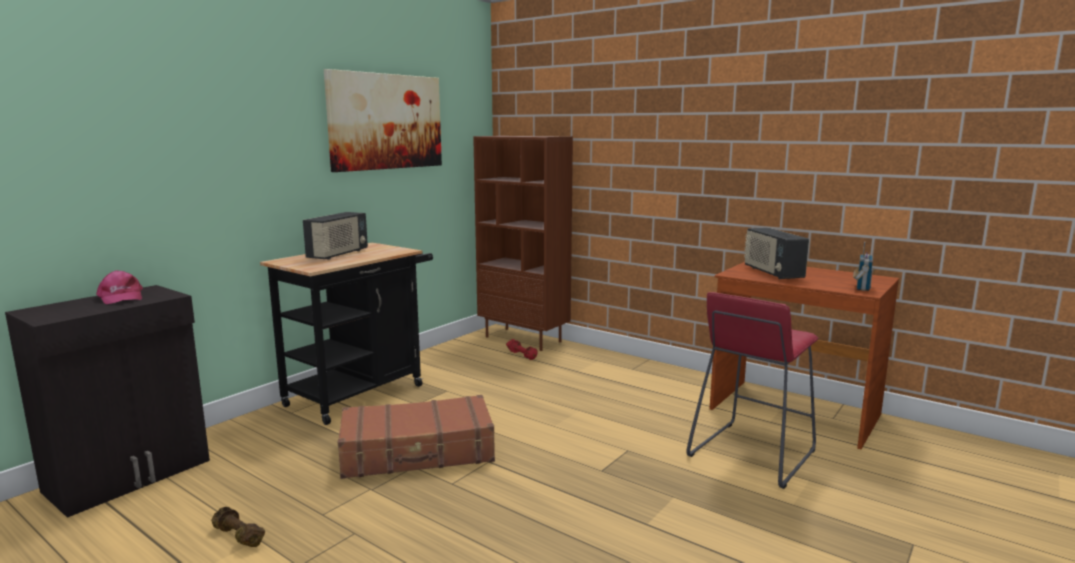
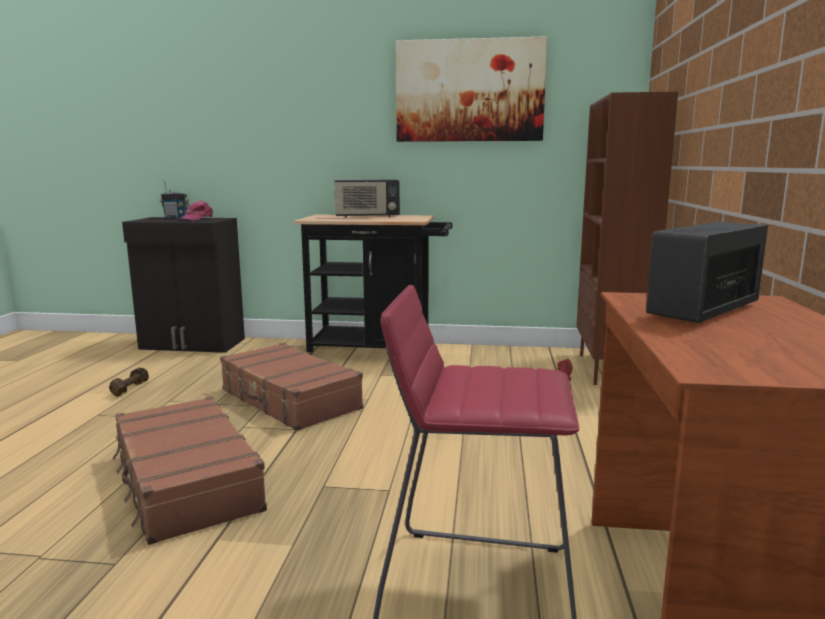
camera: 60 degrees right, 0 degrees up
(542, 526) = (186, 483): none -> brown suitcase
(862, 288) = (740, 365): radio -> radio (176, 217)

